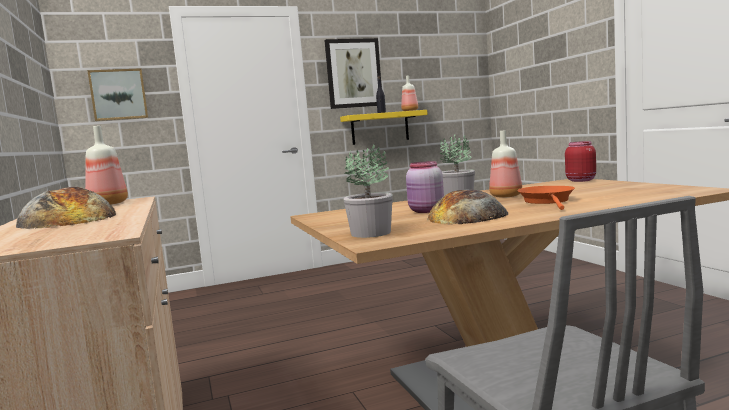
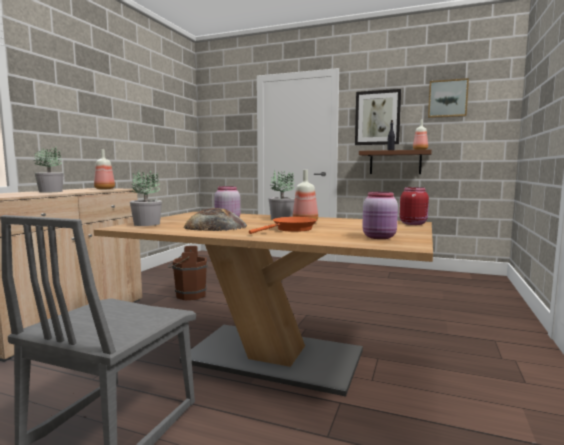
camera: 40 degrees right, 0 degrees up
(68, 219) = (51, 191): bread -> potted plant
(118, 94) = (226, 131): picture -> picture (447, 99)
(241, 363) = (188, 295): none -> brown bucket
(380, 128) = (395, 162): yellow shelf -> brown shelf
(646, 190) = (380, 237): none -> pink jar

